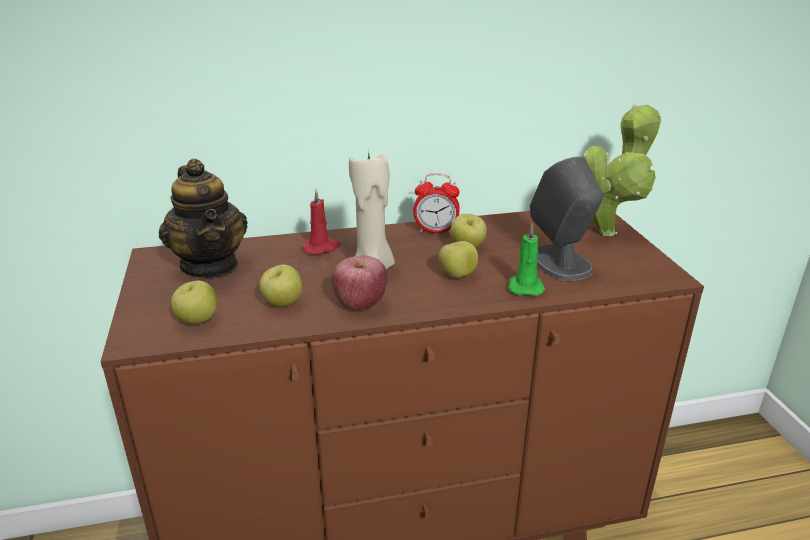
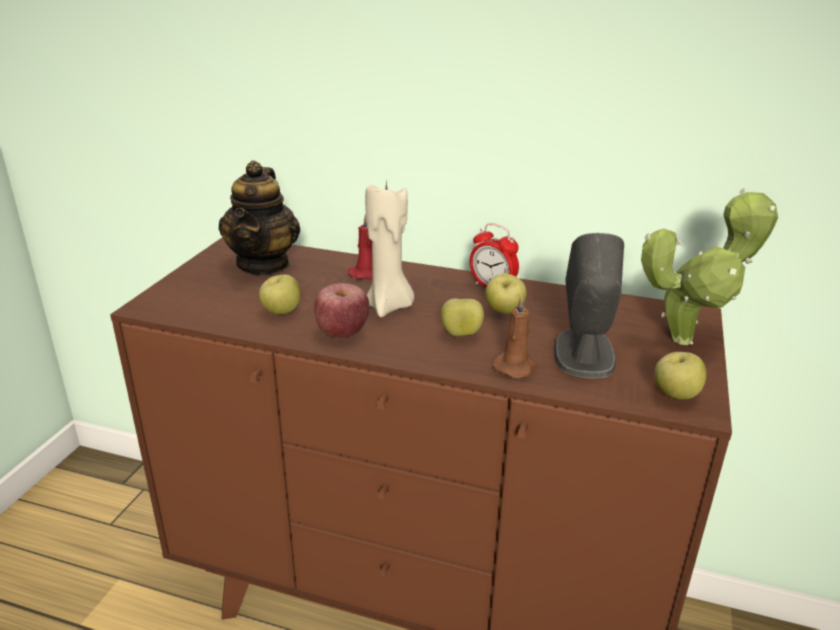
camera: 30 degrees right, 0 degrees up
(197, 320) = (204, 305): apple -> apple (675, 395)
(525, 286) = (515, 366): green candle -> brown candle

